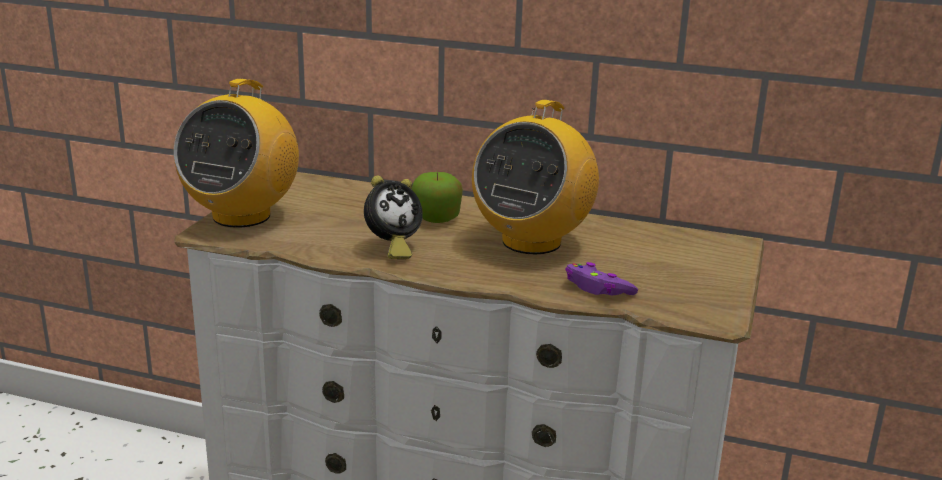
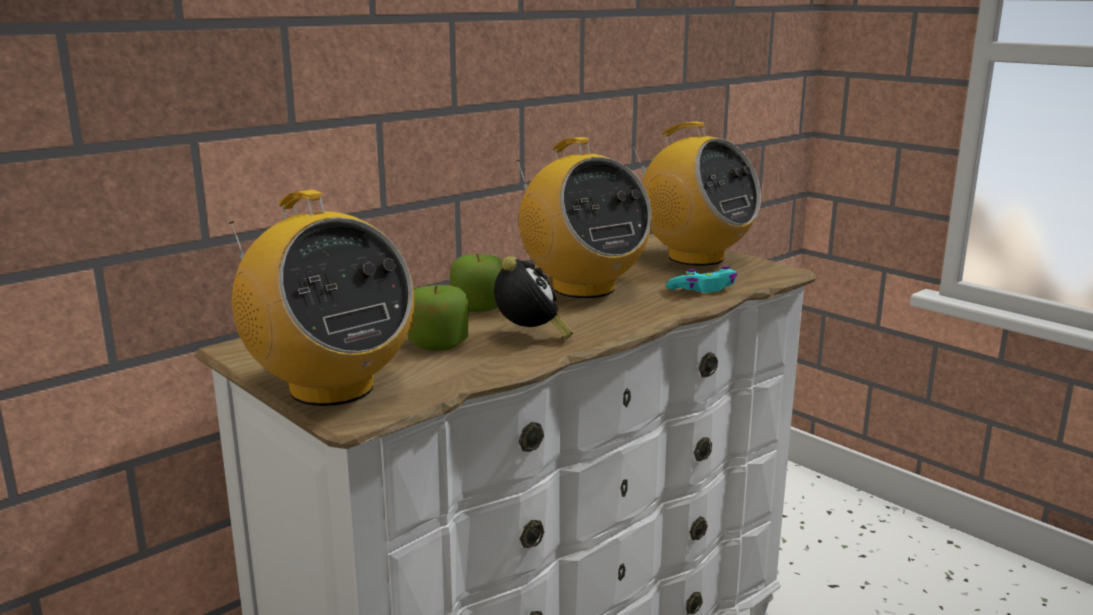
camera: 60 degrees left, 5 degrees down
(346, 224) = (437, 344): none -> apple
(598, 289) = (704, 289): purple game controller -> turquoise game controller
(696, 268) = (695, 257): none -> radio

